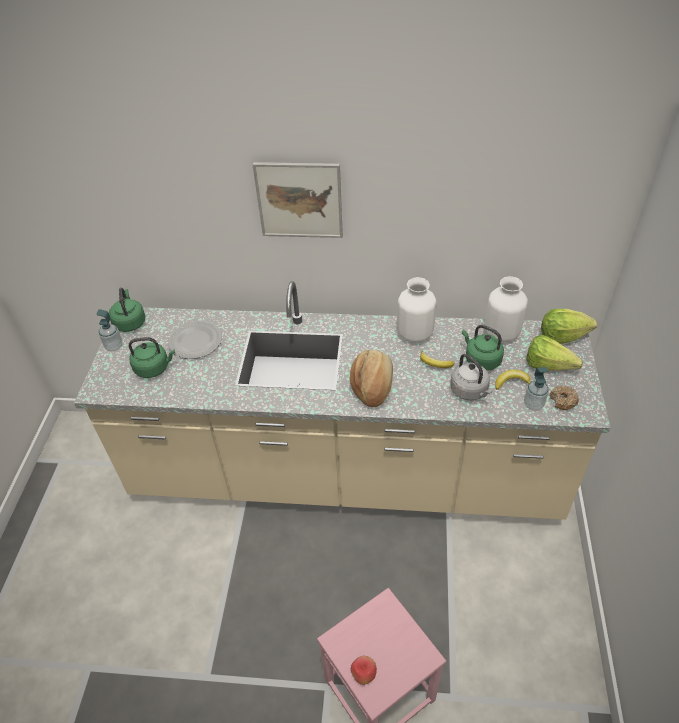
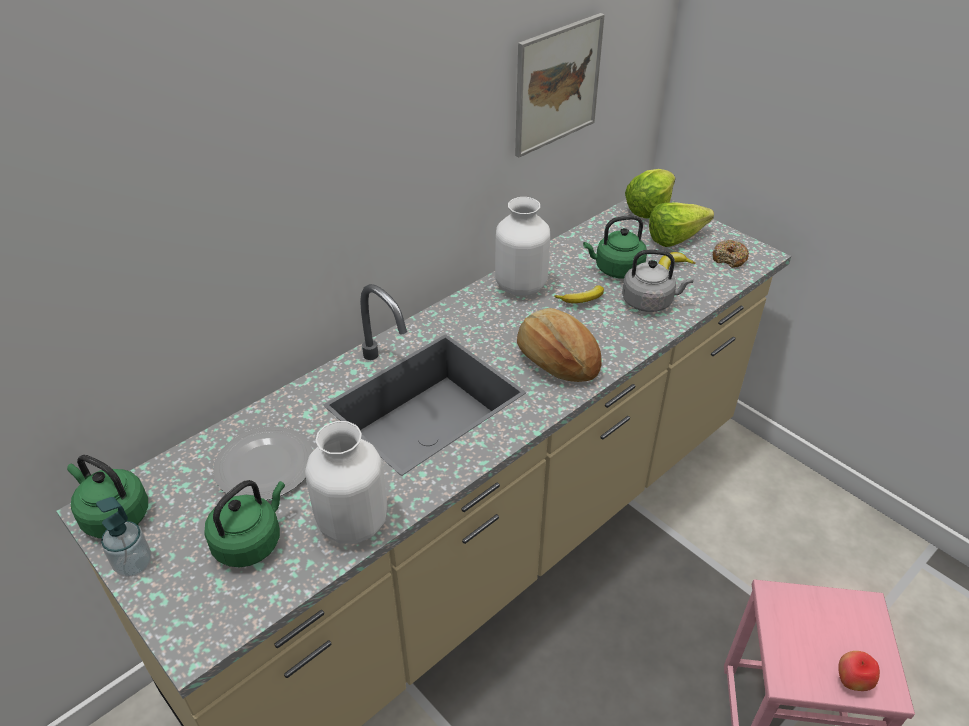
camera: 50 degrees left, 5 degrees down
(299, 200) = (341, 147): picture -> picture (557, 85)
(502, 333) = (598, 236): white vase -> white vase (354, 522)
(533, 404) = (714, 277): soap dispenser -> none

